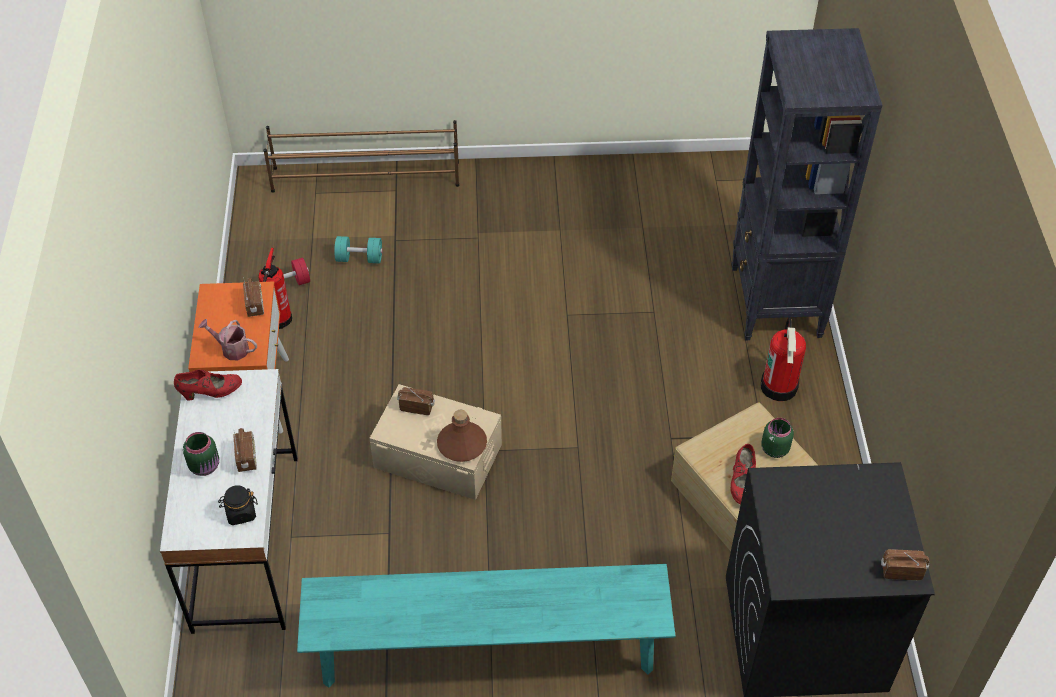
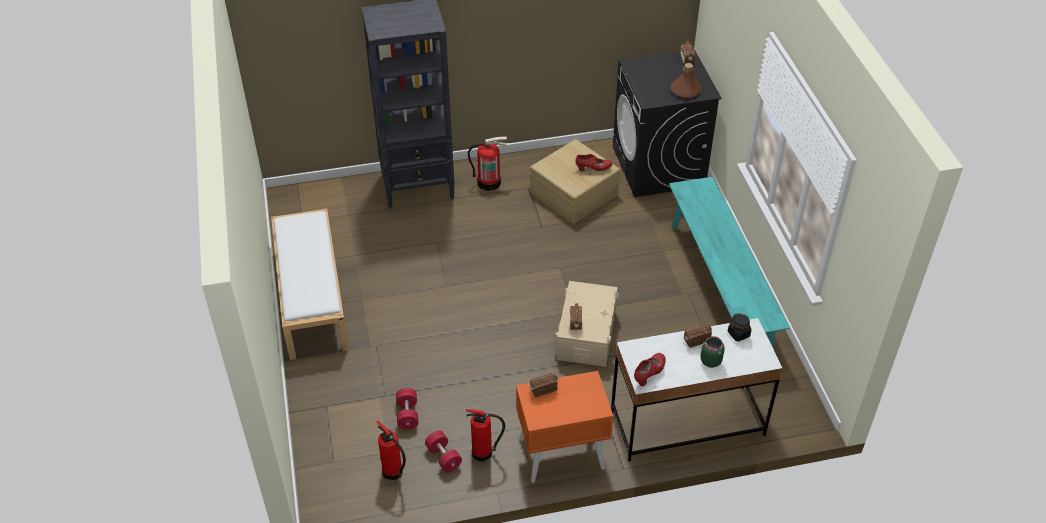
camera: 100 degrees left, 5 degrees down
(210, 392) = (649, 374): red shoe -> red shoe turned 60 degrees clockwise
(231, 349) = (588, 394): watering can -> none
(281, 240) = (393, 473): none -> fire extinguisher
(359, 258) = (407, 414): turquoise dumbbell -> red dumbbell
(366, 177) = (311, 429): brown shoe rack -> none
(462, 444) = (598, 295): brown bottle -> brown bottle (685, 90)
(572, 184) = (311, 297): none -> white bench
(774, 449) = (564, 158): green jar -> none

